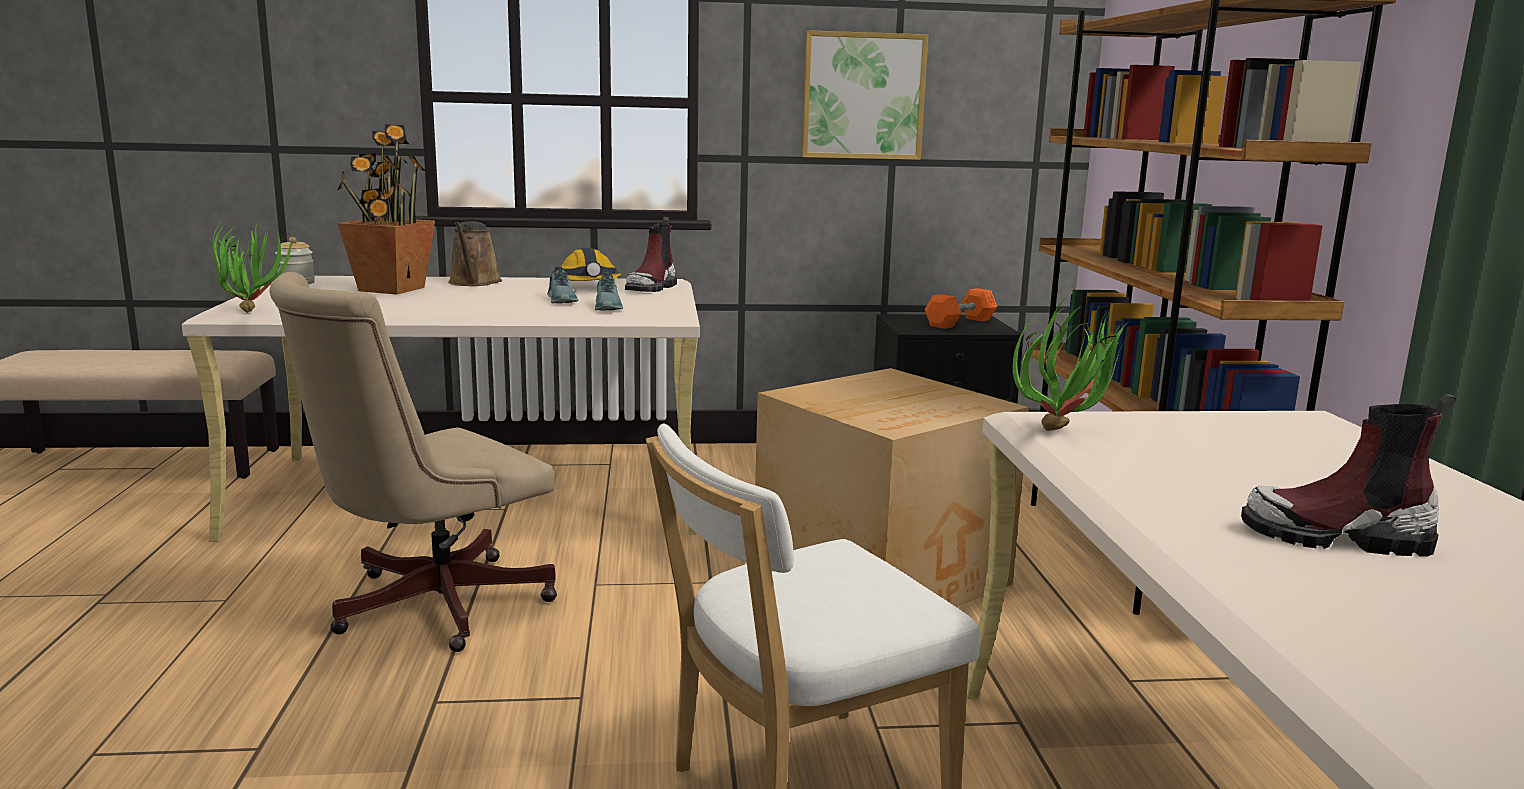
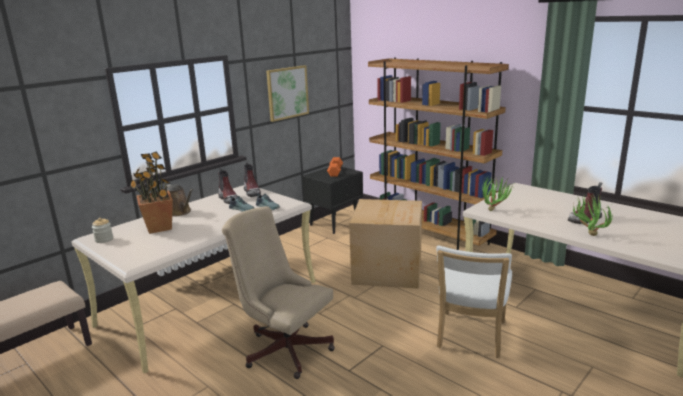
camera: 40 degrees left, 5 degrees up
(253, 310) = (144, 259): potted plant -> potted plant (588, 234)
(427, 606) = (284, 348): beige office chair -> beige office chair turned 120 degrees clockwise
(588, 286) = (229, 199): hard hat -> boot

